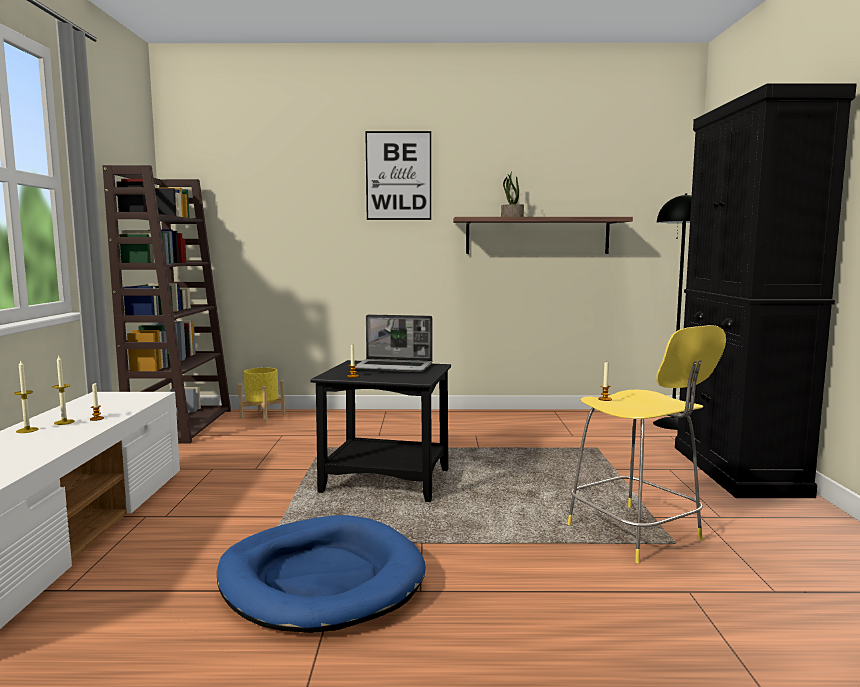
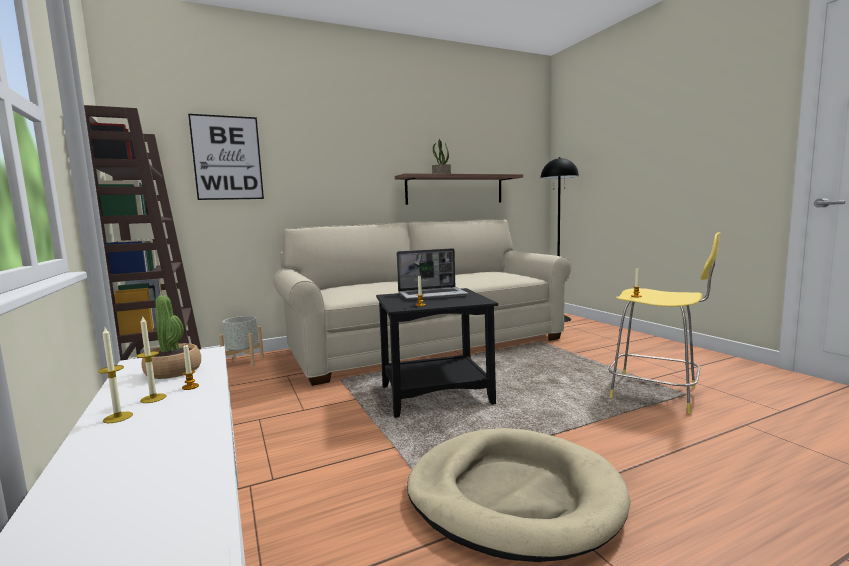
camera: 25 degrees left, 0 degrees up
(107, 405) = (173, 371): none -> potted plant
(262, 416) = (243, 362): yellow planter -> grey planter
(321, 579) = (513, 495): blue dog bed -> beige dog bed
(398, 176) = (349, 139): picture -> picture (227, 158)
(457, 428) = (426, 344): none -> beige sofa
(737, 470) = (637, 340): black cabinet -> none

